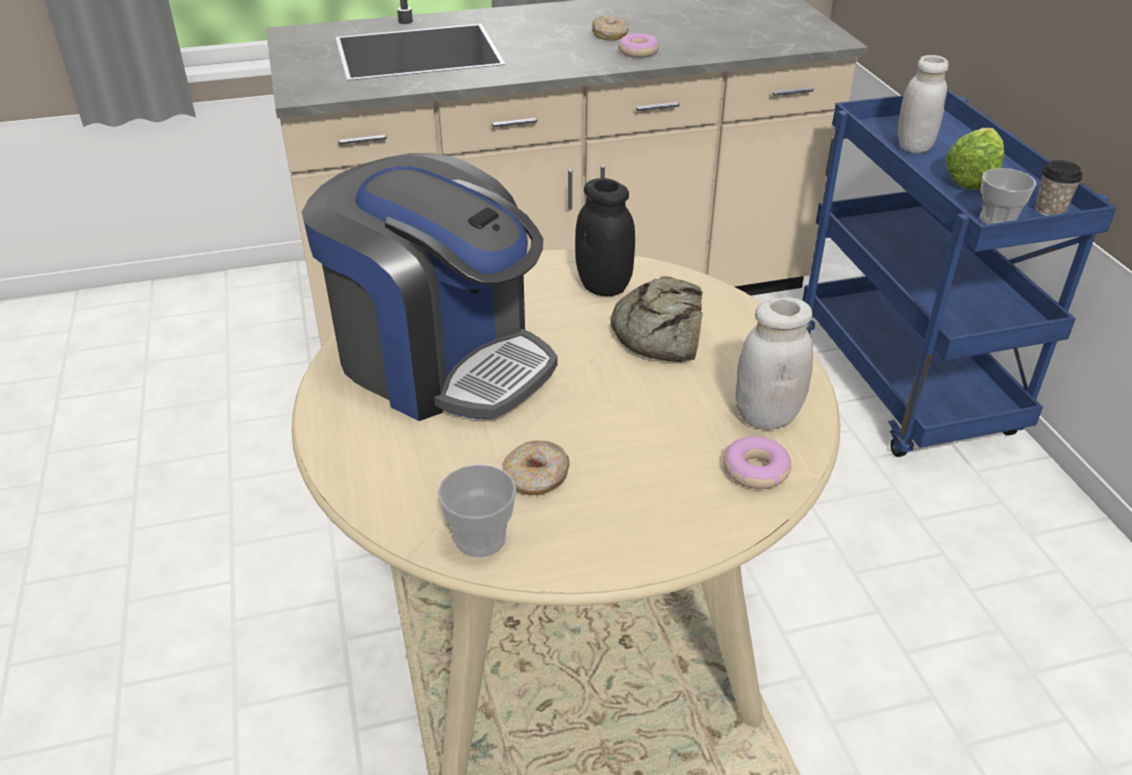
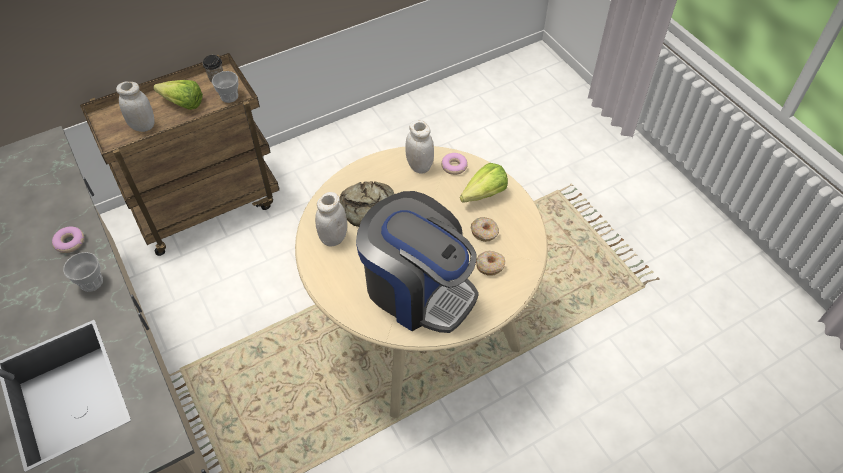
camera: 105 degrees left, 15 degrees up
(440, 360) = (417, 289): coffee machine -> coffee machine turned 105 degrees clockwise
(480, 538) = (524, 241): cup -> cup (91, 282)
(604, 286) = (333, 237): black jar -> white jar
(610, 35) = (31, 265): donut -> donut (490, 265)
(647, 493) = (480, 196): none -> lettuce
(906, 387) = (207, 205): blue cart -> brown cart

